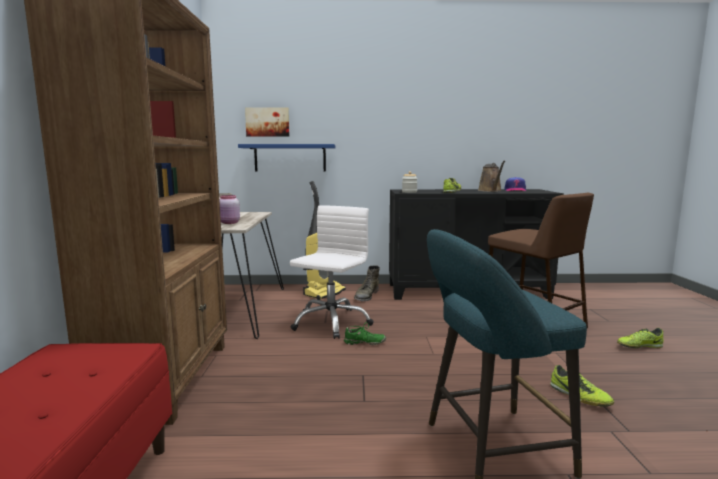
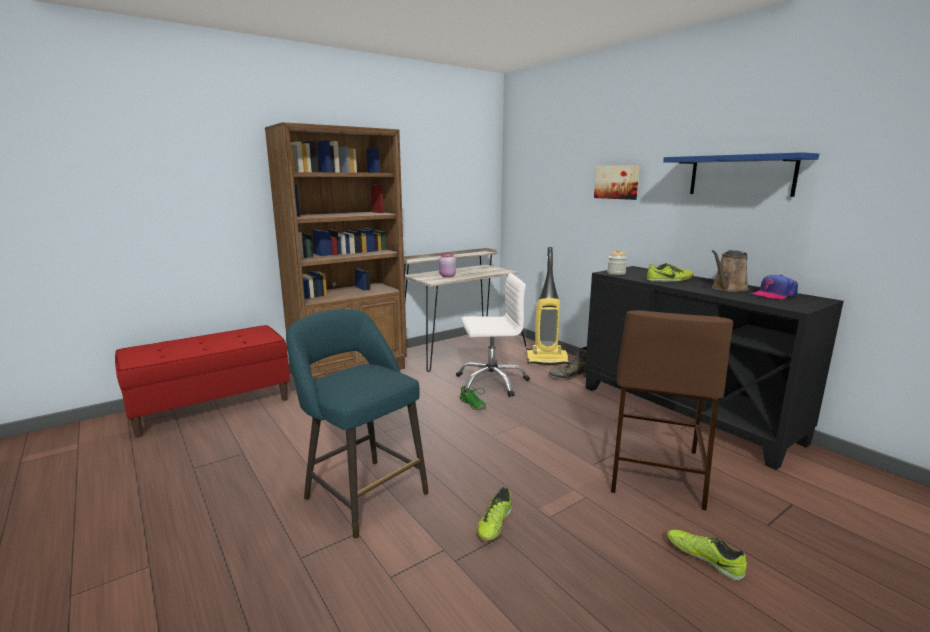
camera: 55 degrees right, 5 degrees up
(267, 122) = (537, 184): picture -> picture (617, 182)
(290, 158) = (551, 220): blue shelf -> blue shelf (741, 175)

